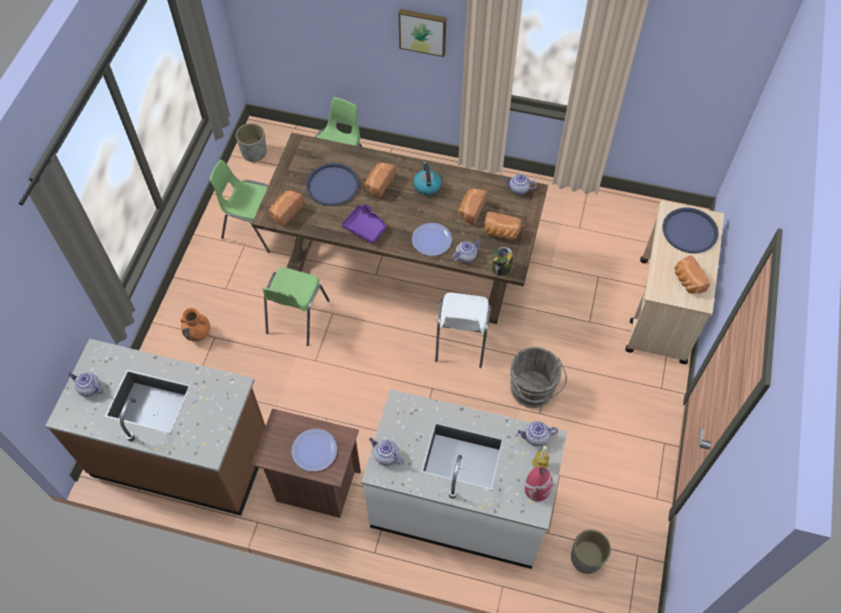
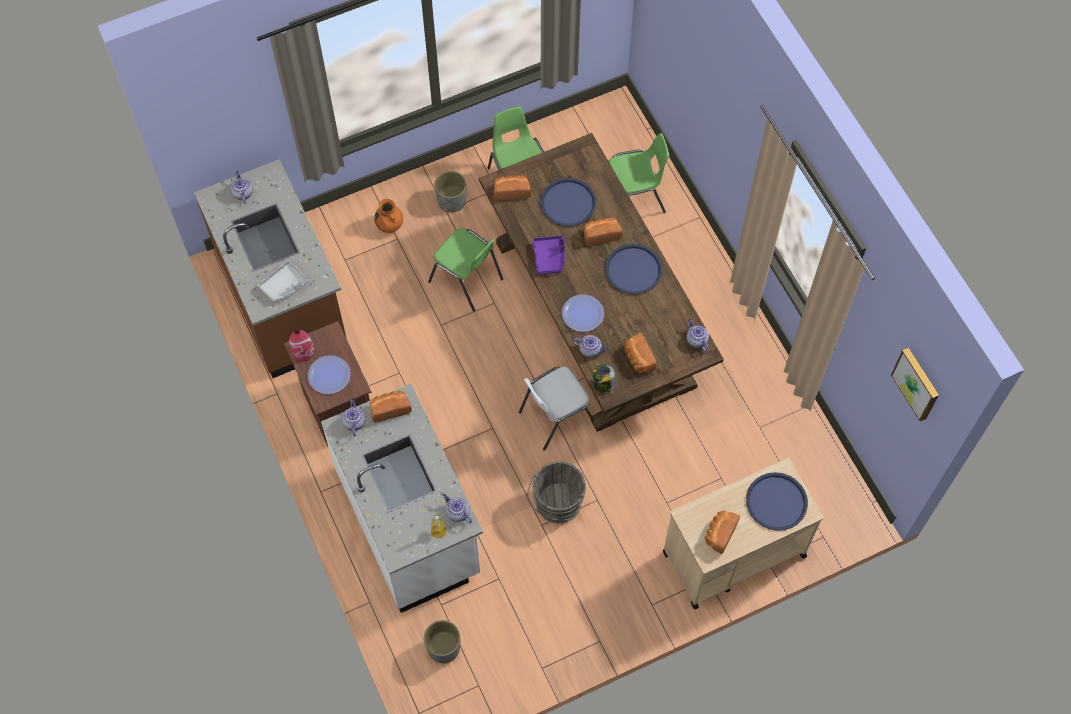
camera: 50 degrees right, 5 degrees up
(209, 419) = (284, 286): none -> grey tray
(254, 152) = (592, 121): grey planter -> grey planter (452, 201)
(296, 317) = (466, 280): green chair -> green chair turned 120 degrees counterclockwise
(423, 31) = (741, 143): picture -> picture (917, 383)
(427, 185) = (633, 270): kettle -> blue tray
(470, 210) = (639, 320): bread -> bread (390, 408)
(537, 488) = (415, 543): red vase -> red vase (303, 351)

